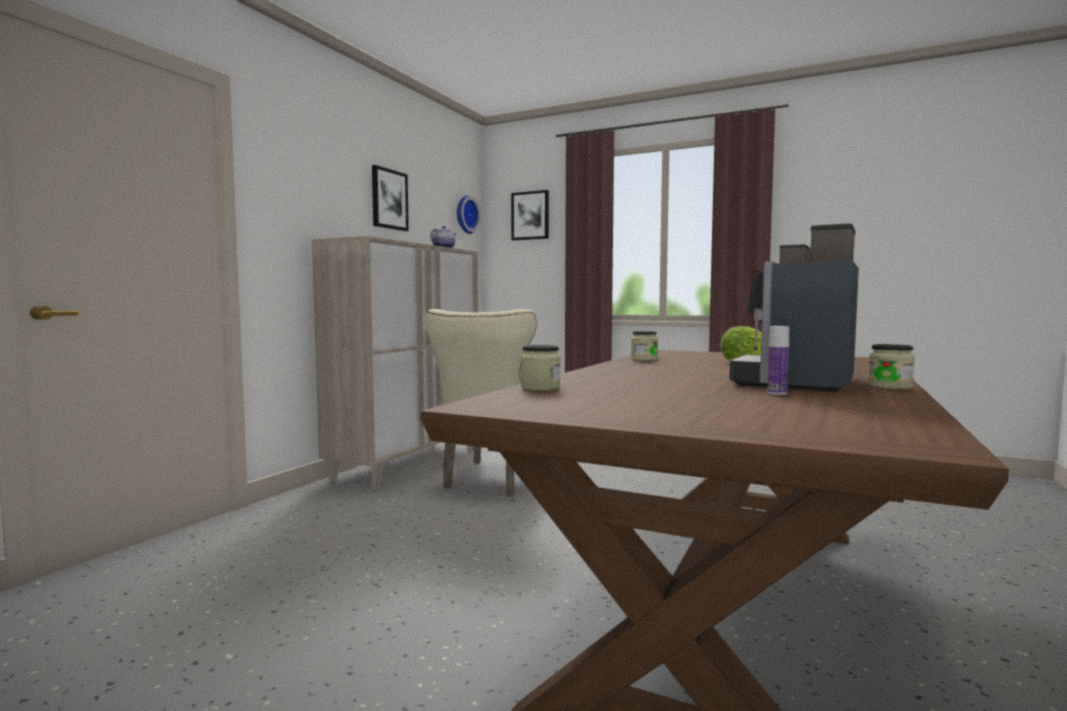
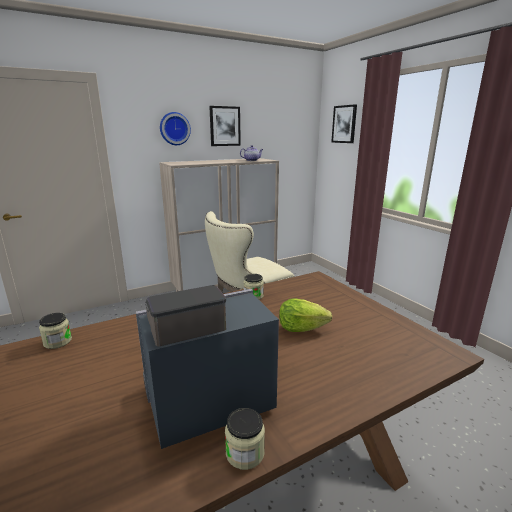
camera: 35 degrees right, 15 degrees up
(465, 214) = (298, 125): wall clock -> wall clock (174, 128)
(777, 393) = (126, 422): bottle -> none

